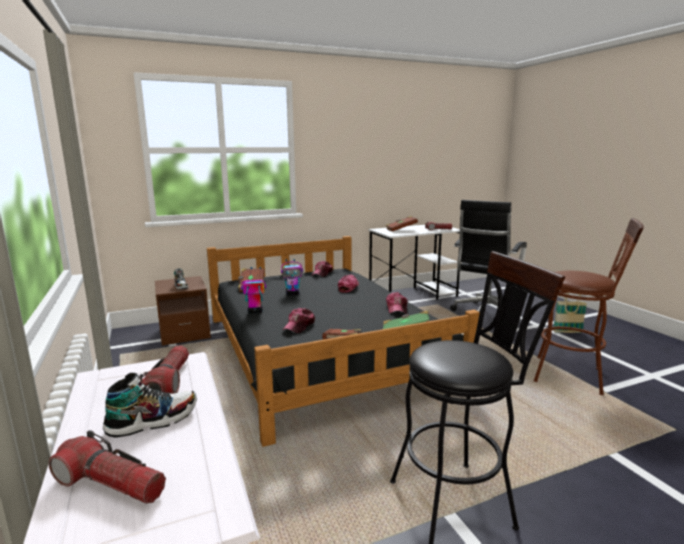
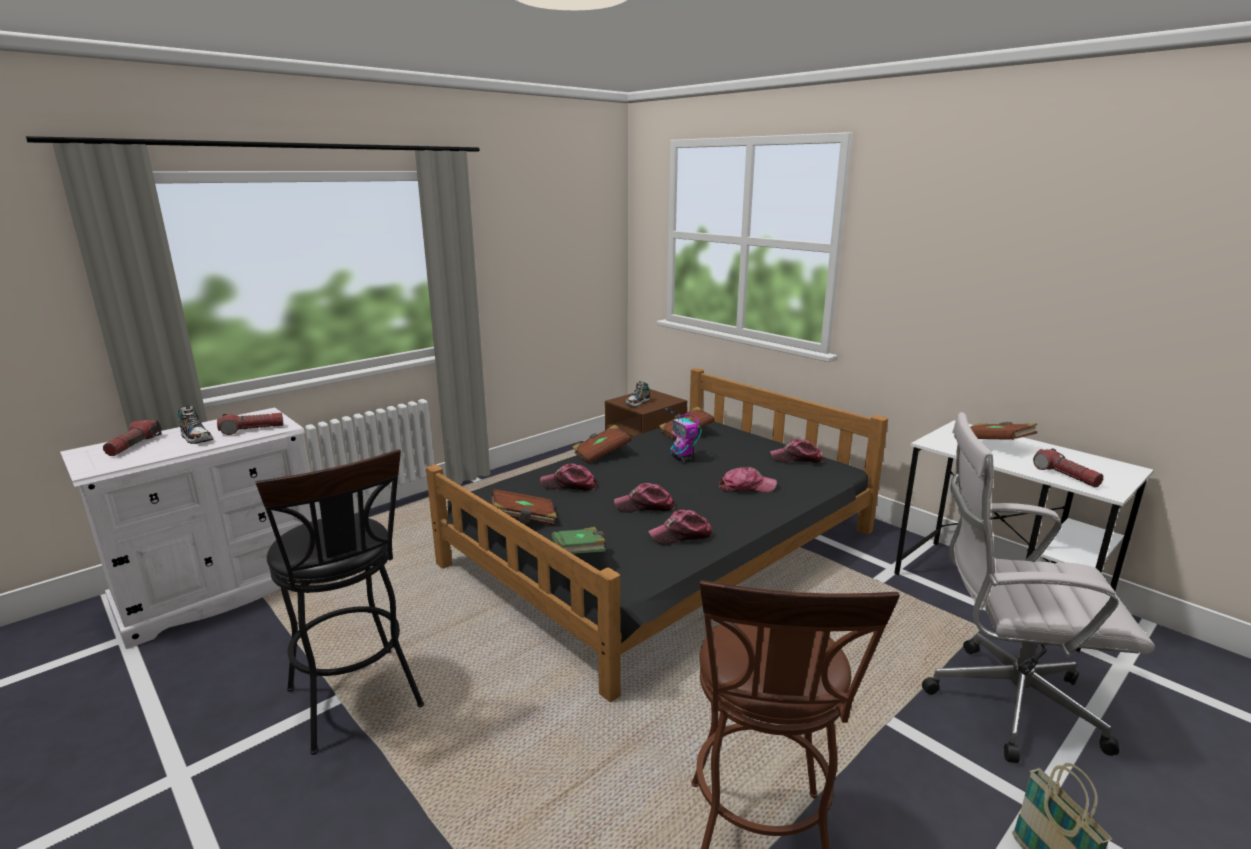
camera: 70 degrees right, 5 degrees up
(255, 311) = (601, 454): toy robot -> brown book
(353, 311) = (645, 506): none -> cap
(485, 314) = (1004, 702): black office chair -> white office chair

